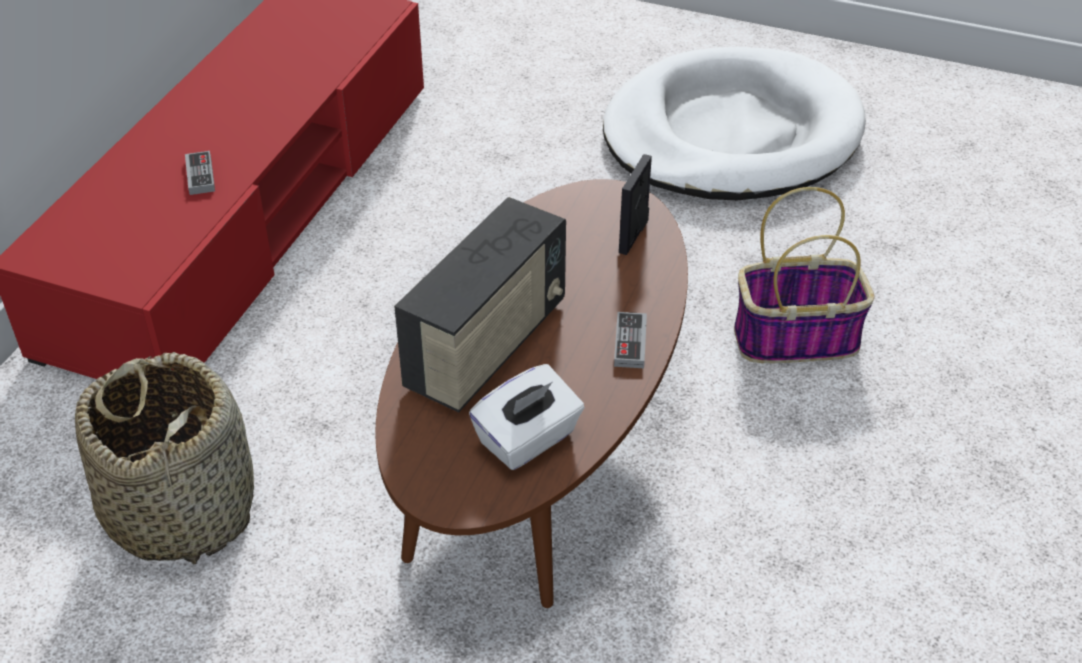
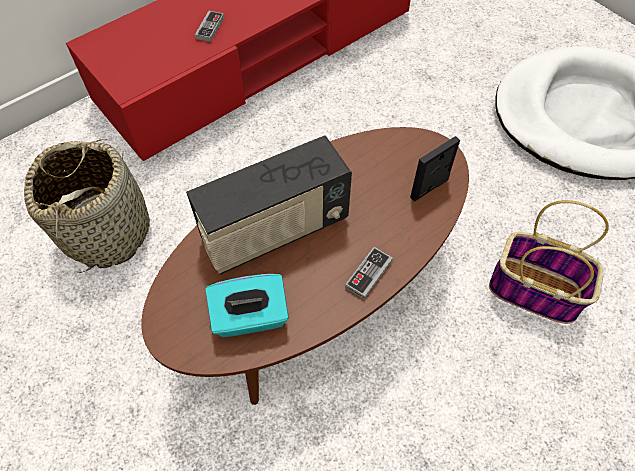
camera: 30 degrees right, 15 degrees up
(528, 439) = (250, 317): white tissue box -> turquoise tissue box

